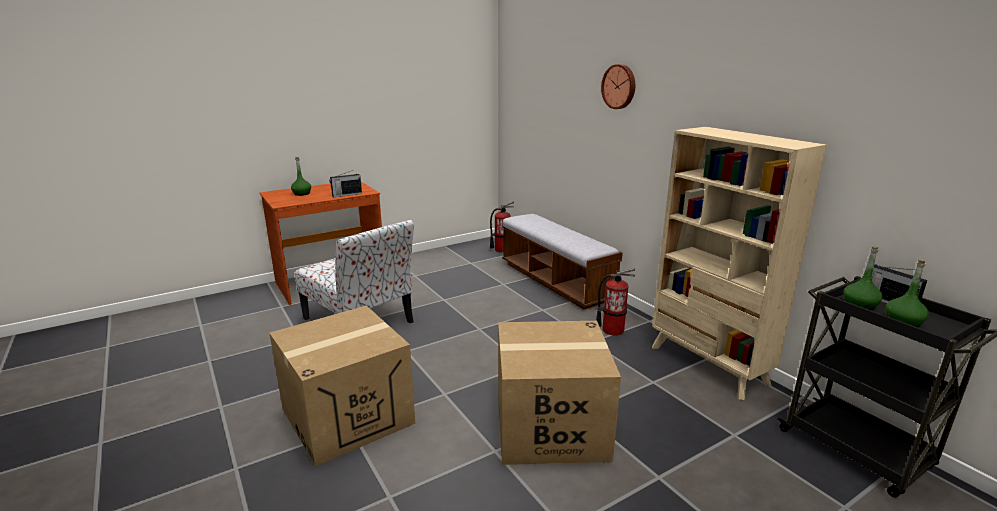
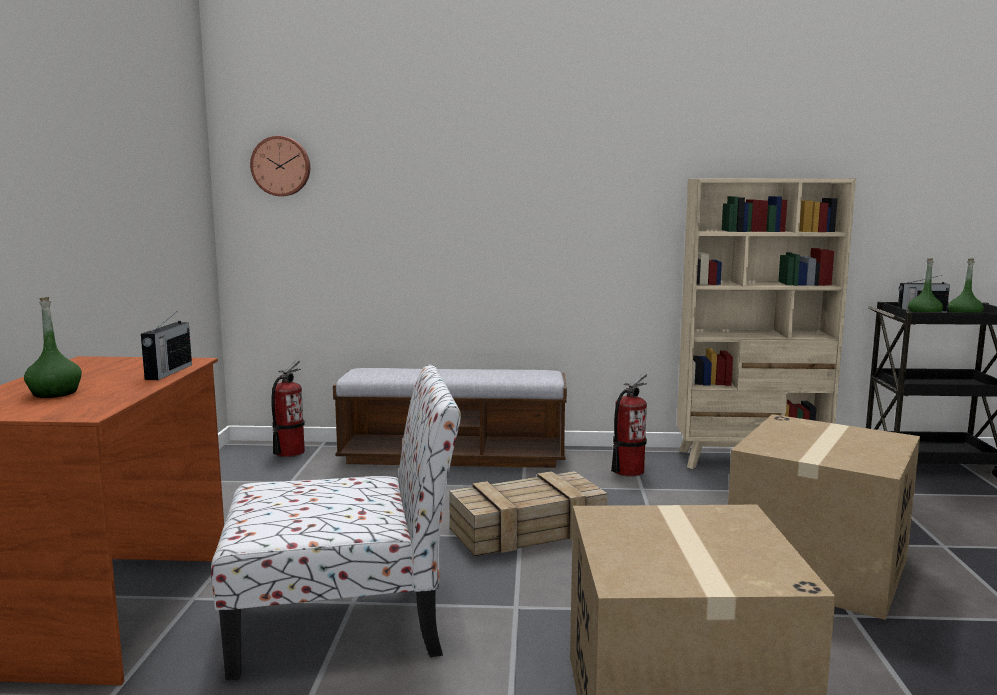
camera: 55 degrees left, 10 degrees down
(491, 328) = (529, 529): none -> crate
(619, 86) = (527, 143): wall clock -> wall clock (281, 166)

